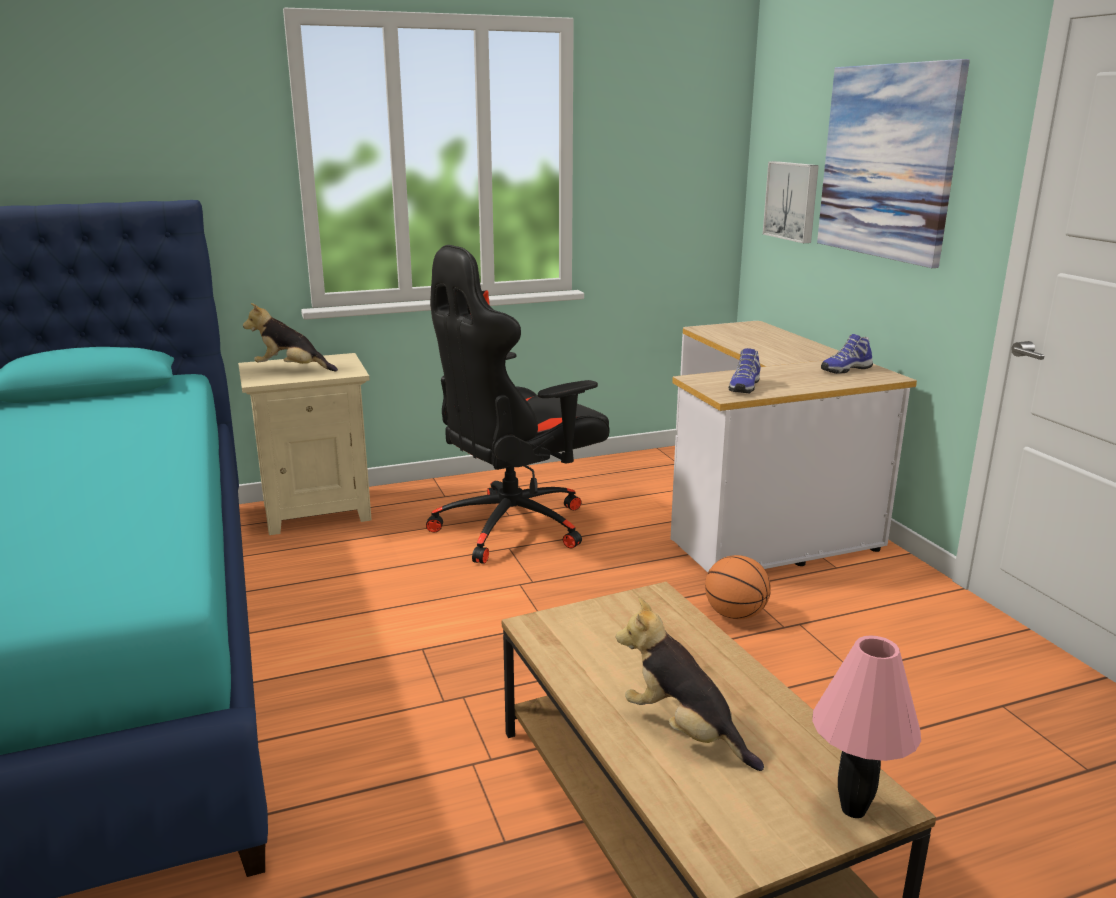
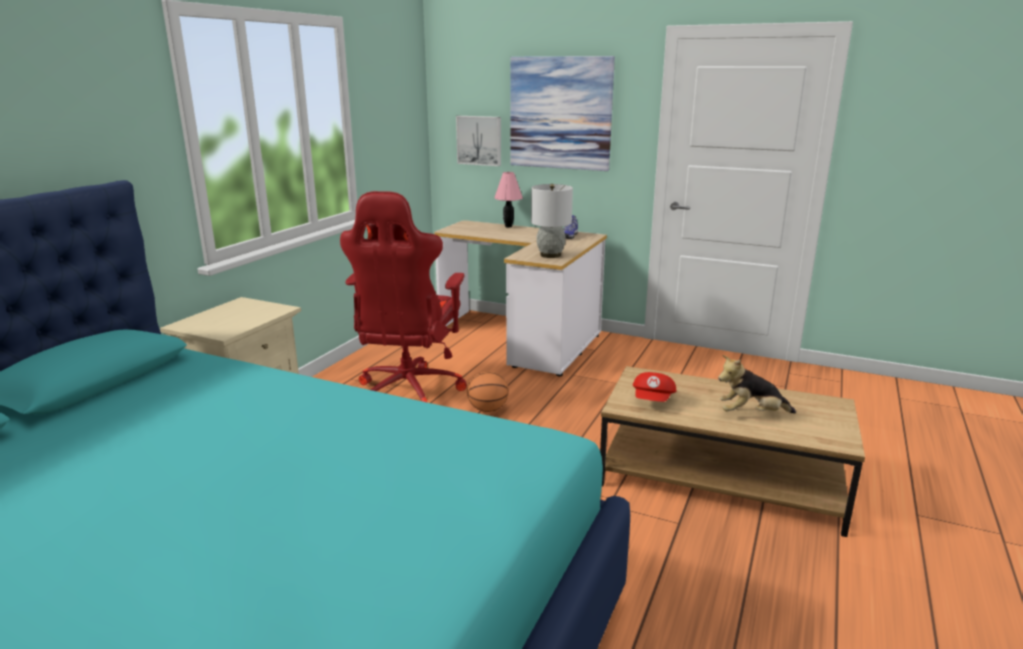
camera: 45 degrees left, 0 degrees up
(291, 370) = (227, 319): plush toy -> none
(522, 525) = (410, 390): black office chair -> red office chair
(593, 640) = (653, 400): none -> red cap
(735, 615) = (593, 387): basketball -> basketball (488, 410)
(743, 387) = (550, 255): shoe -> white table lamp
(853, 810) = (836, 409): pink table lamp -> pink table lamp (508, 226)

